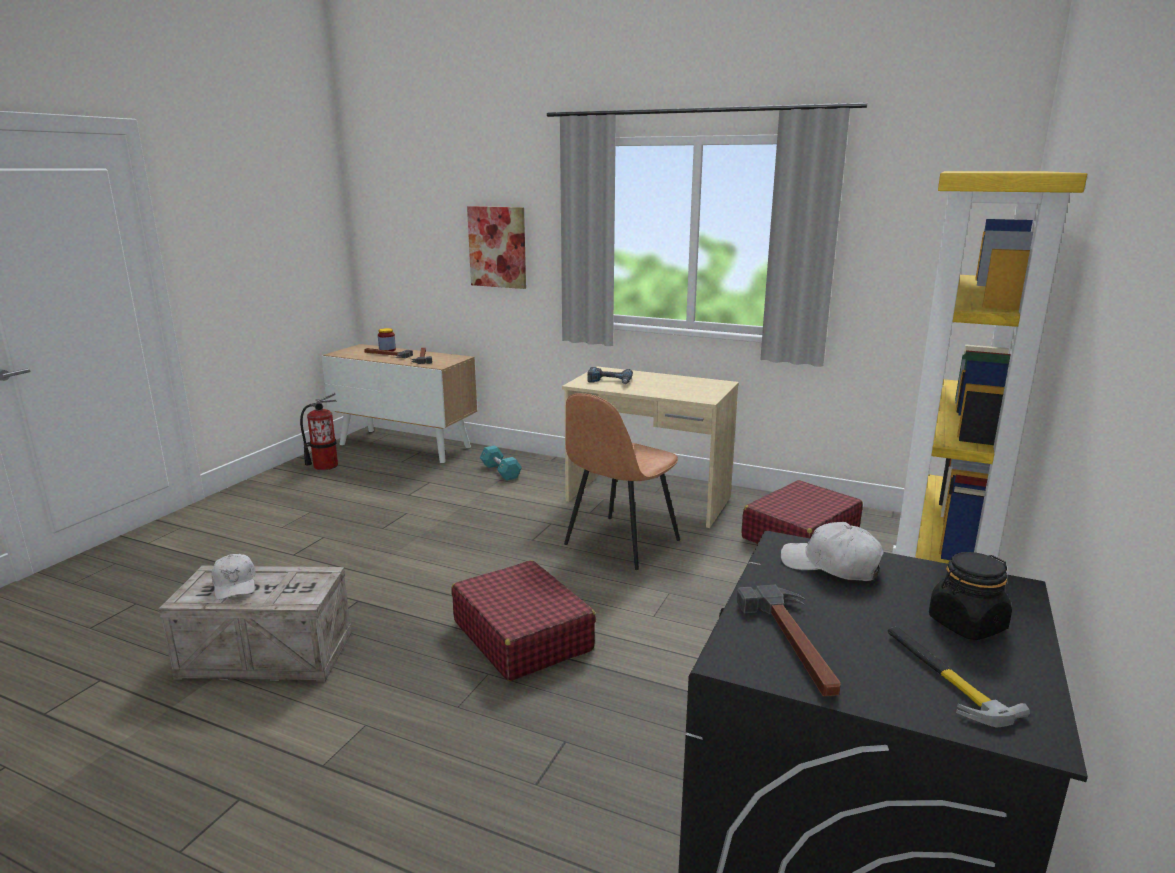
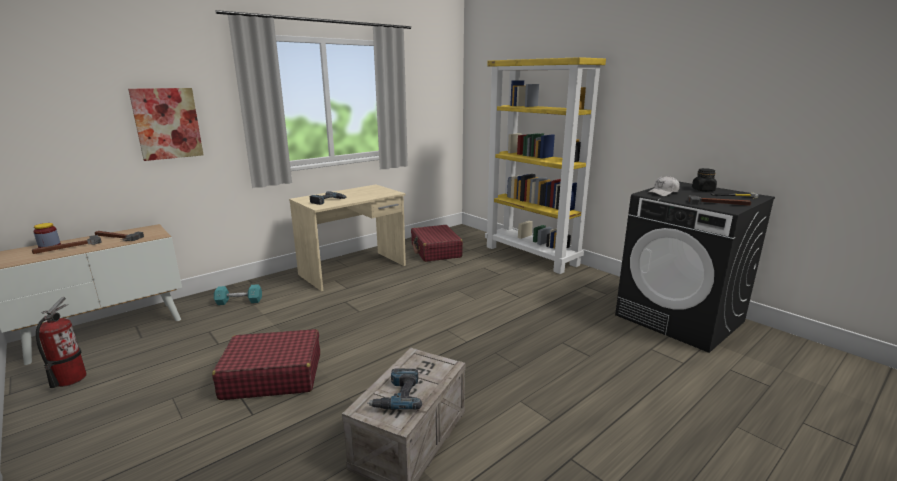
camera: 65 degrees left, 0 degrees up
(235, 584) = (397, 395): white cap -> power drill
(522, 635) = (465, 335): red suitcase -> red suitcase (272, 376)
(620, 543) = (395, 289): brown chair -> none

